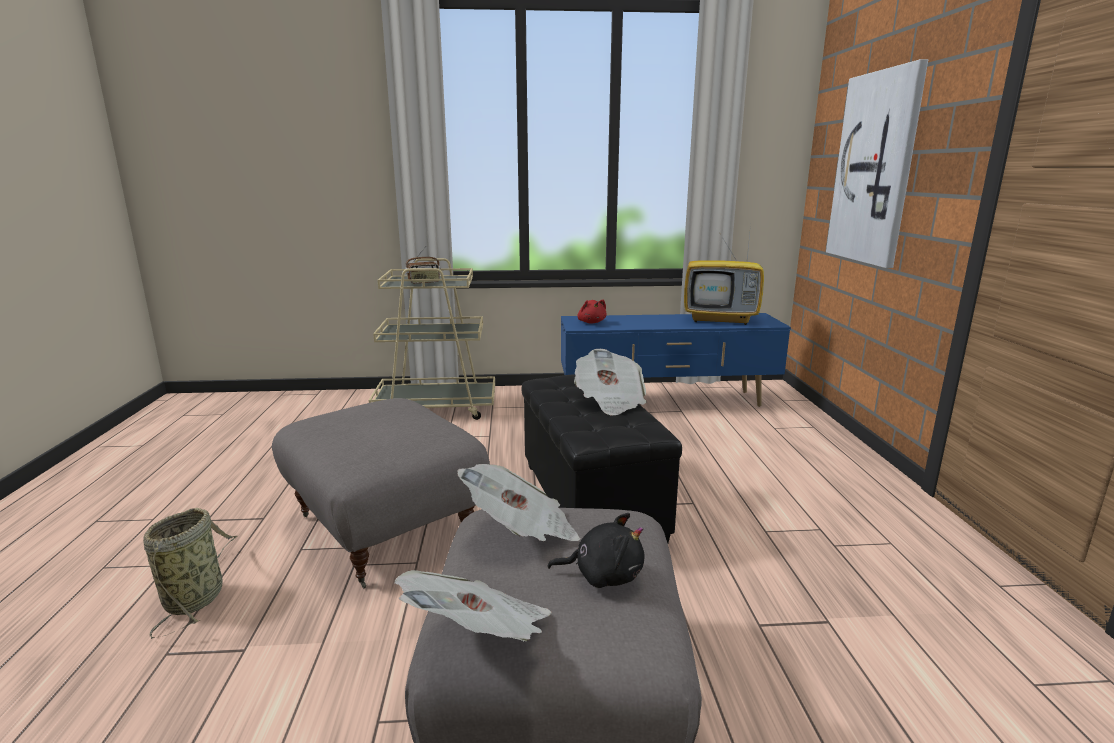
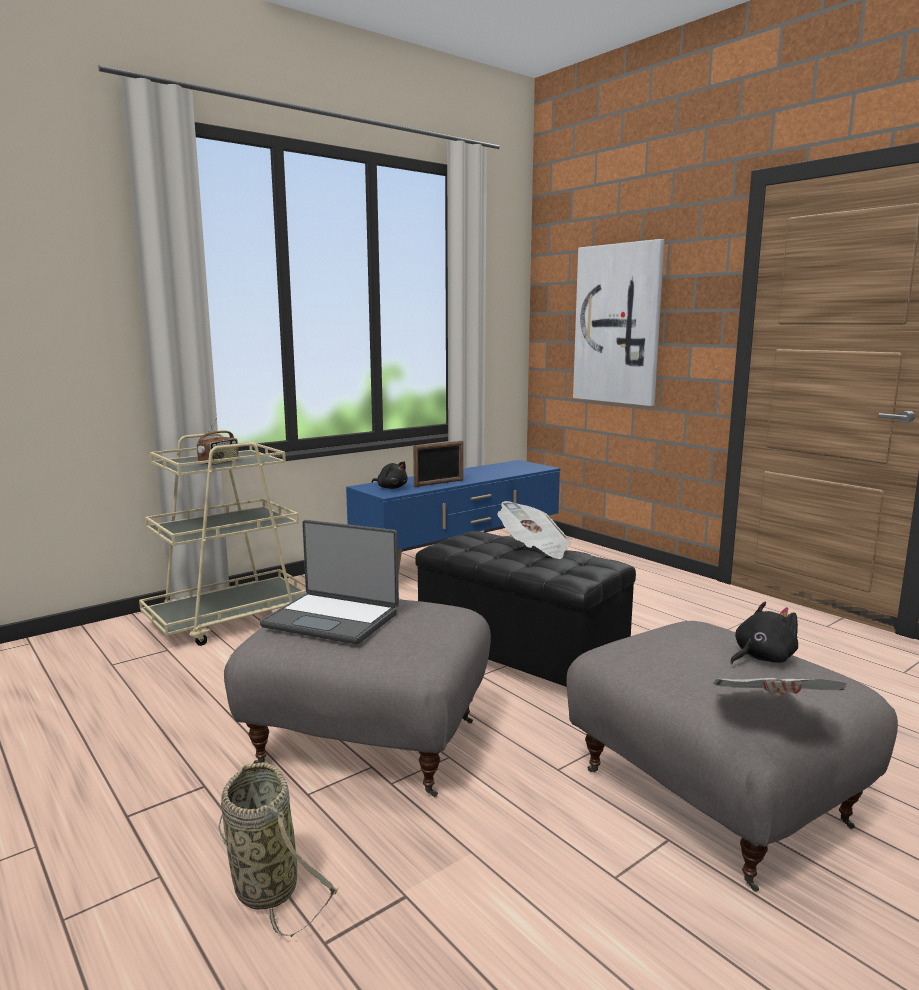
camera: 35 degrees left, 5 degrees down
(356, 420) = (332, 619): none -> laptop
(521, 531) = (661, 652): newspaper -> none
(591, 322) = (391, 488): red plush toy -> black plush toy
(639, 324) = (439, 483): none -> picture frame
(721, 319) = (498, 469): television -> none

